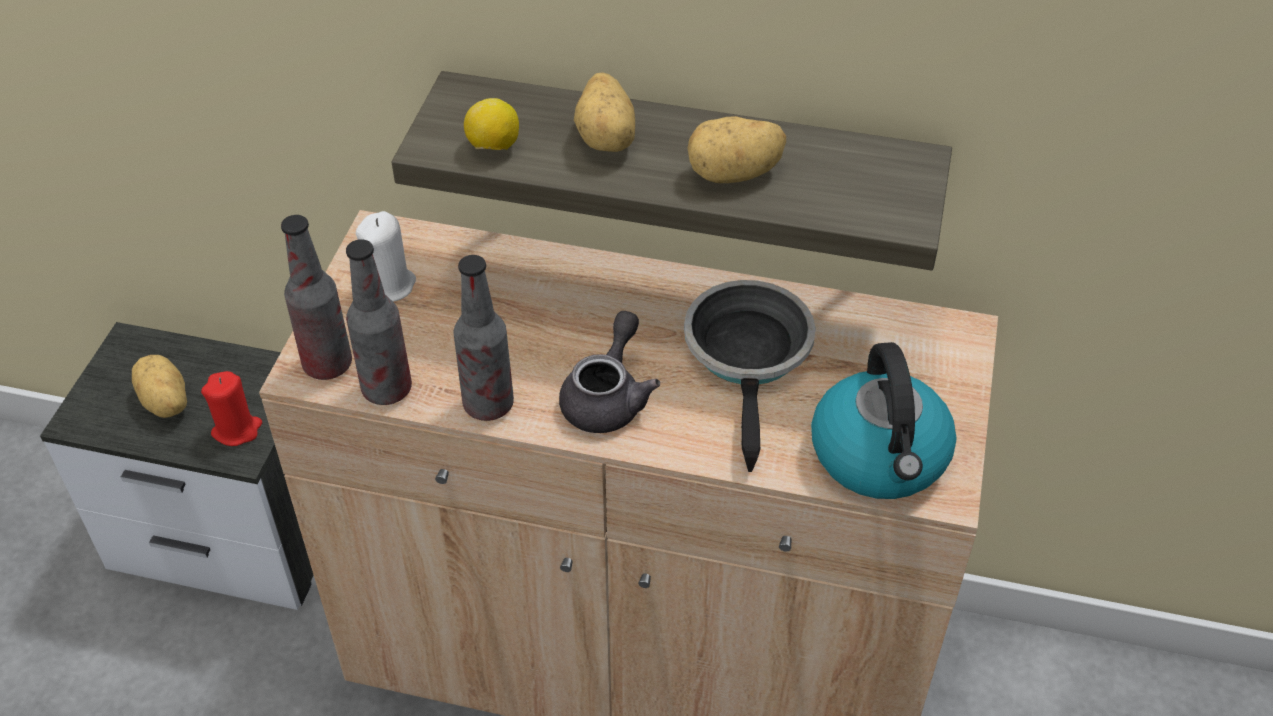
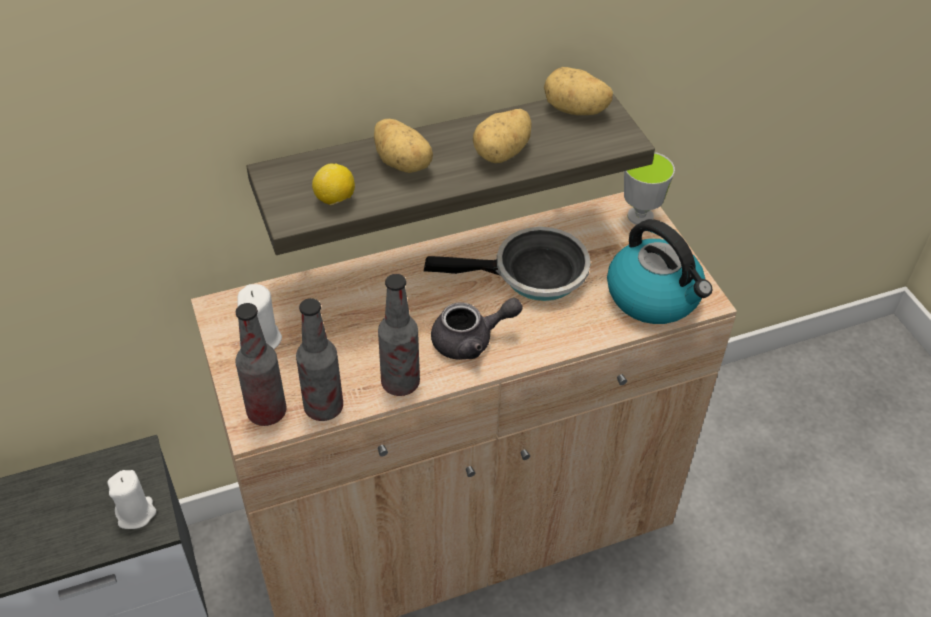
camera: 35 degrees left, 0 degrees up
(164, 403) = (60, 525): potato -> potato (575, 110)
(237, 429) = (136, 513): red candle -> white candle
(608, 397) = (471, 340): grey teapot -> grey teapot turned 90 degrees clockwise
(749, 356) = (532, 274): frying pan -> frying pan turned 120 degrees clockwise
(954, 349) = (640, 216): none -> cup

